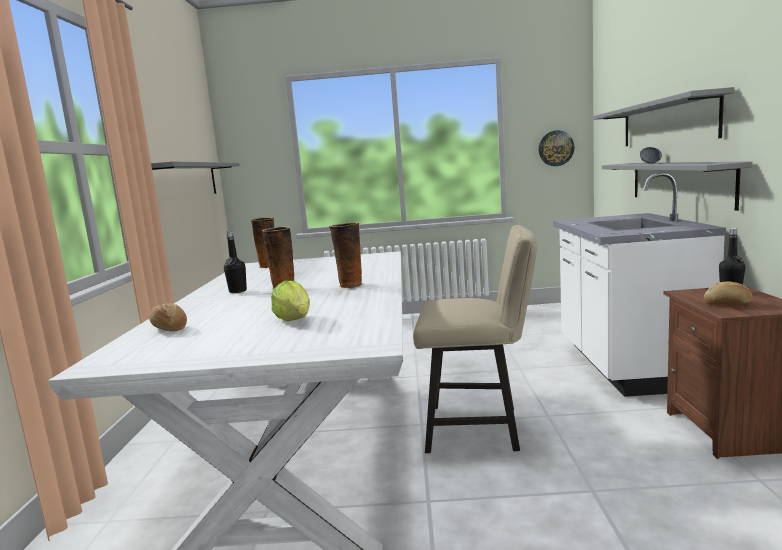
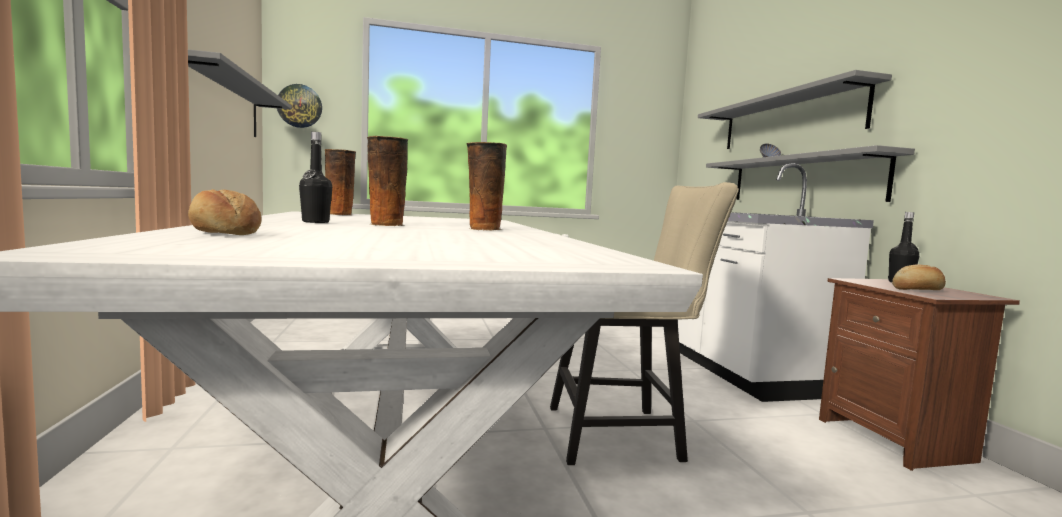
camera: 15 degrees left, 5 degrees down
(294, 320) = (447, 242): lettuce -> none
(556, 148) = (644, 149): wall clock -> wall clock (299, 106)

